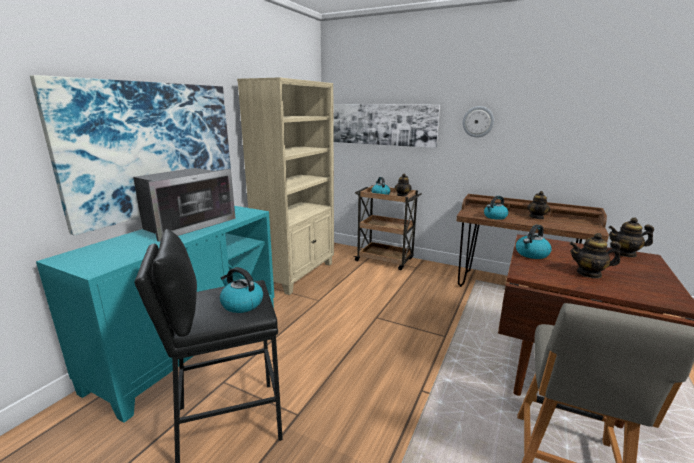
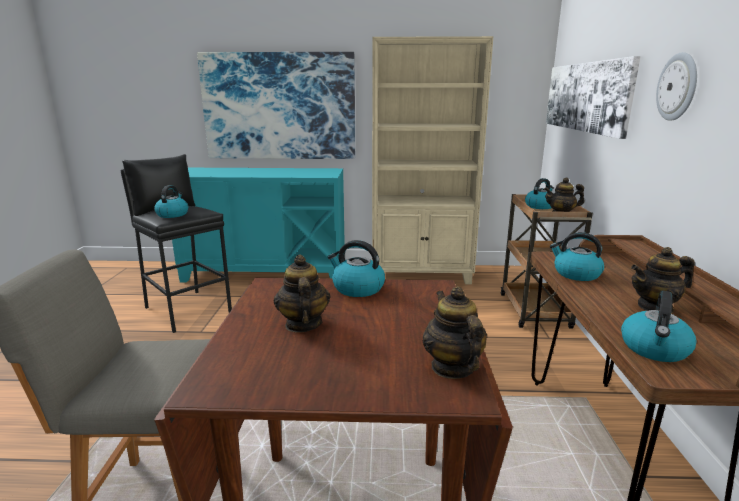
camera: 65 degrees right, 0 degrees up
(187, 225) = (274, 171): microwave -> none
(578, 227) = (654, 349): none -> kettle

